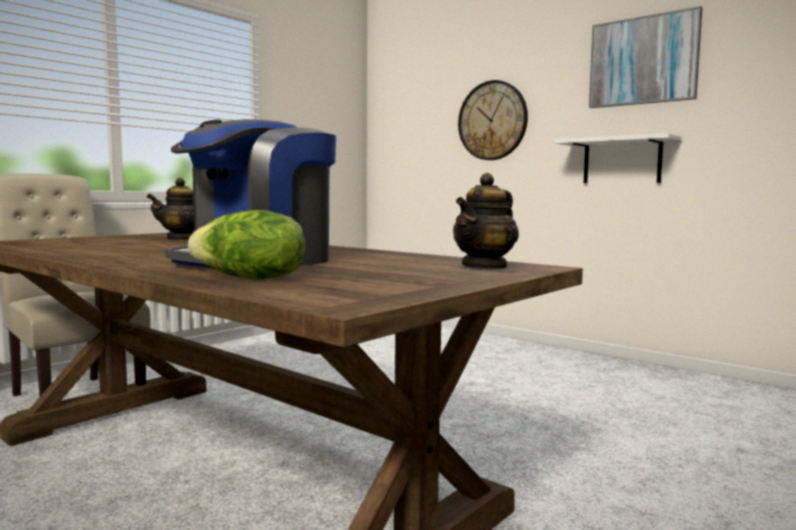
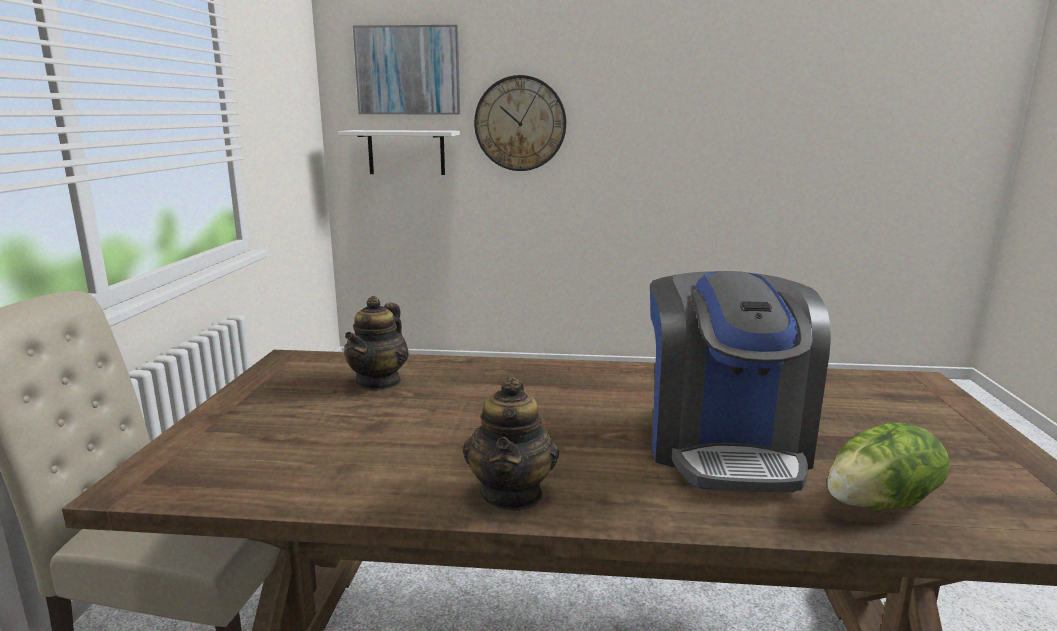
camera: 35 degrees left, 10 degrees up
(485, 266) = (897, 393): teapot -> teapot (512, 493)
(622, 161) = (674, 177): white shelf -> white shelf (406, 152)
(643, 61) = (697, 74): picture -> picture (408, 70)

